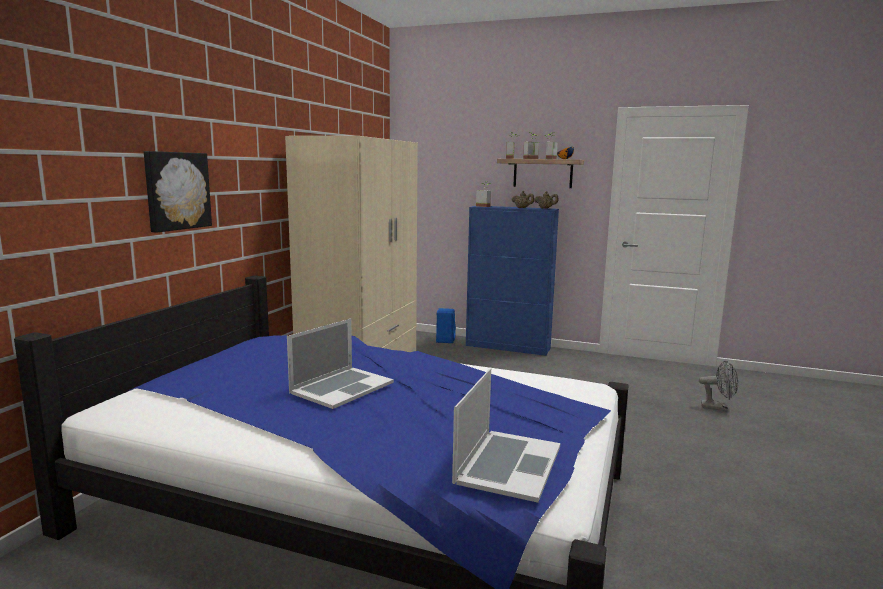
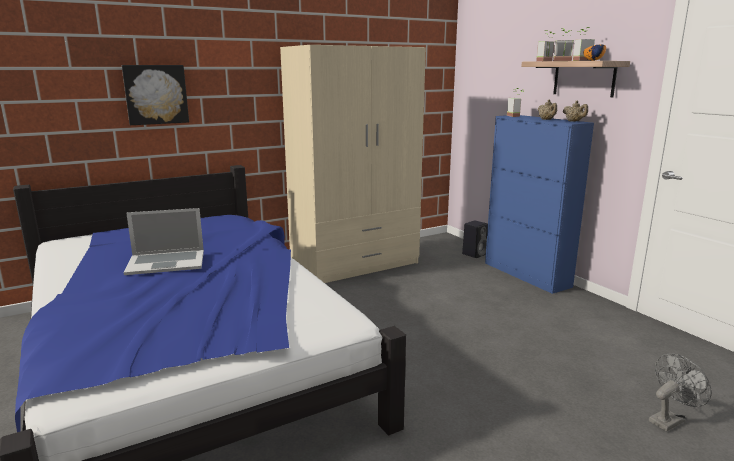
camera: 40 degrees right, 5 degrees up
(445, 340) = (475, 254): blue speaker -> black speaker
(508, 464) = (98, 353): laptop -> none
(718, 408) = (669, 419): grey fan -> grey fan turned 90 degrees counterclockwise

